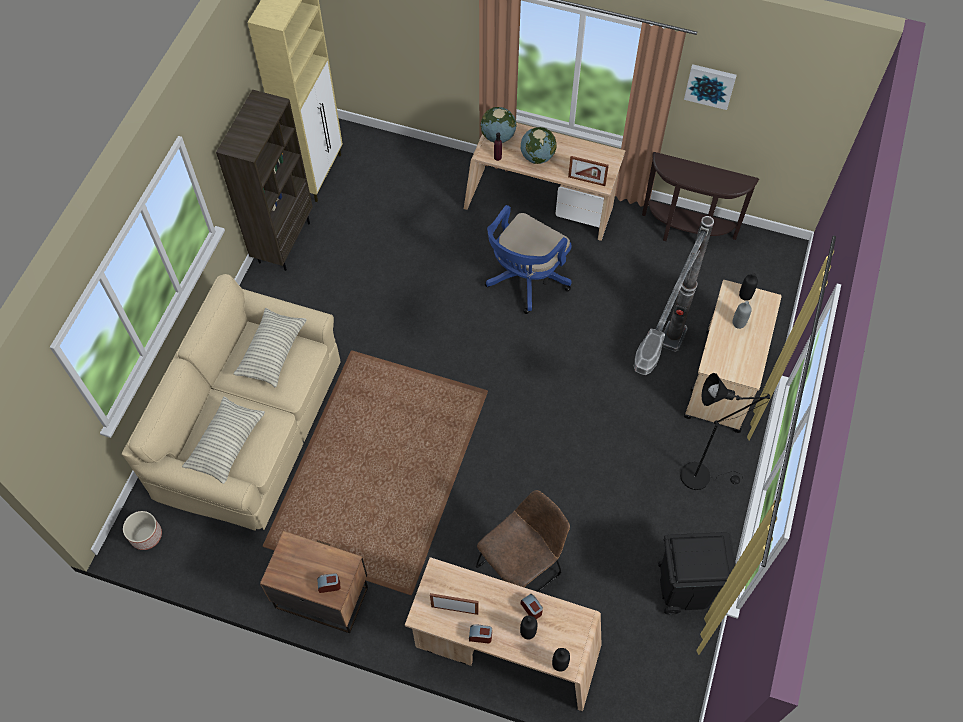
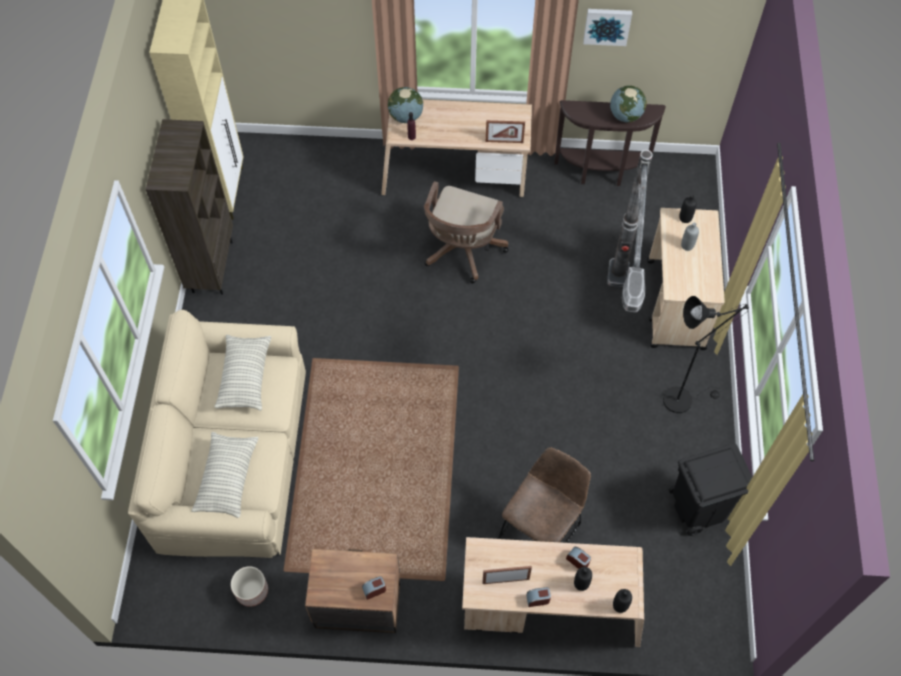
camera: 15 degrees left, 0 degrees up
(146, 535) = (161, 590): planter -> planter (251, 590)
(525, 280) = (462, 251): blue office chair -> brown office chair
(537, 157) = (450, 128): globe -> globe (625, 115)

